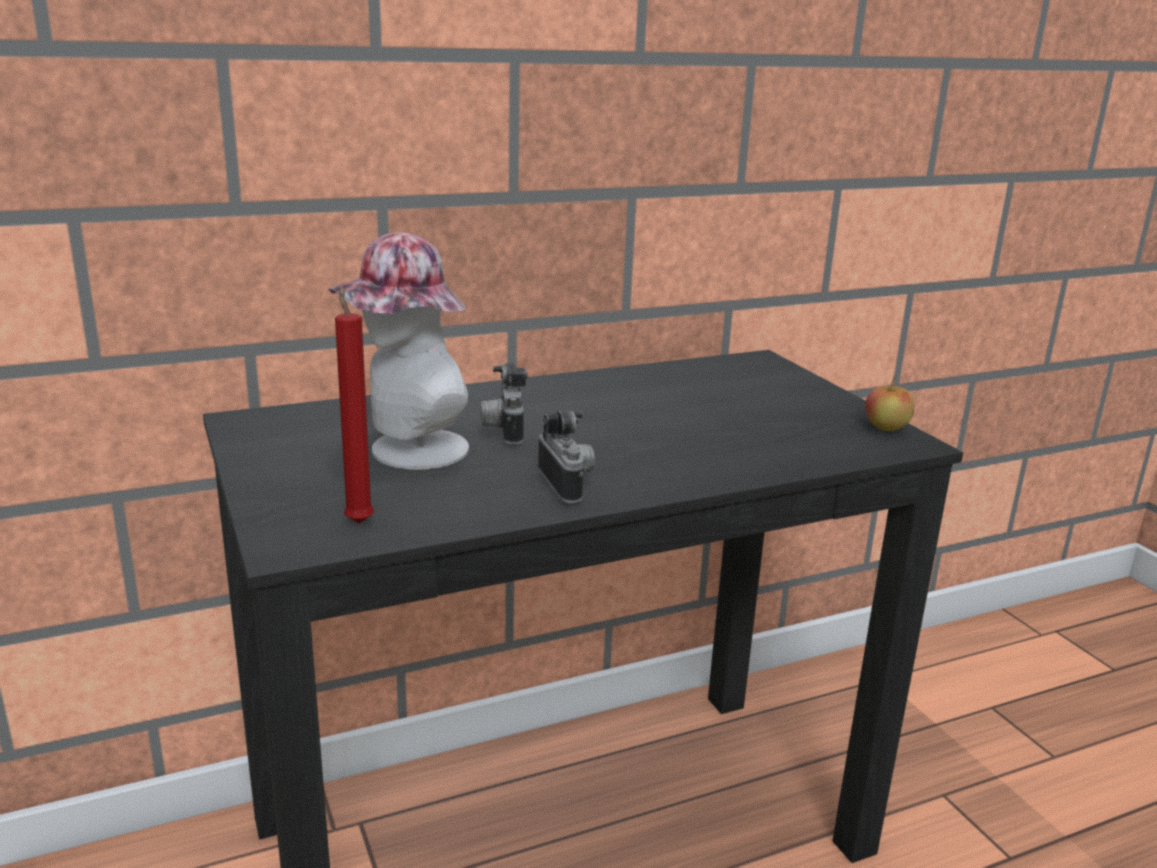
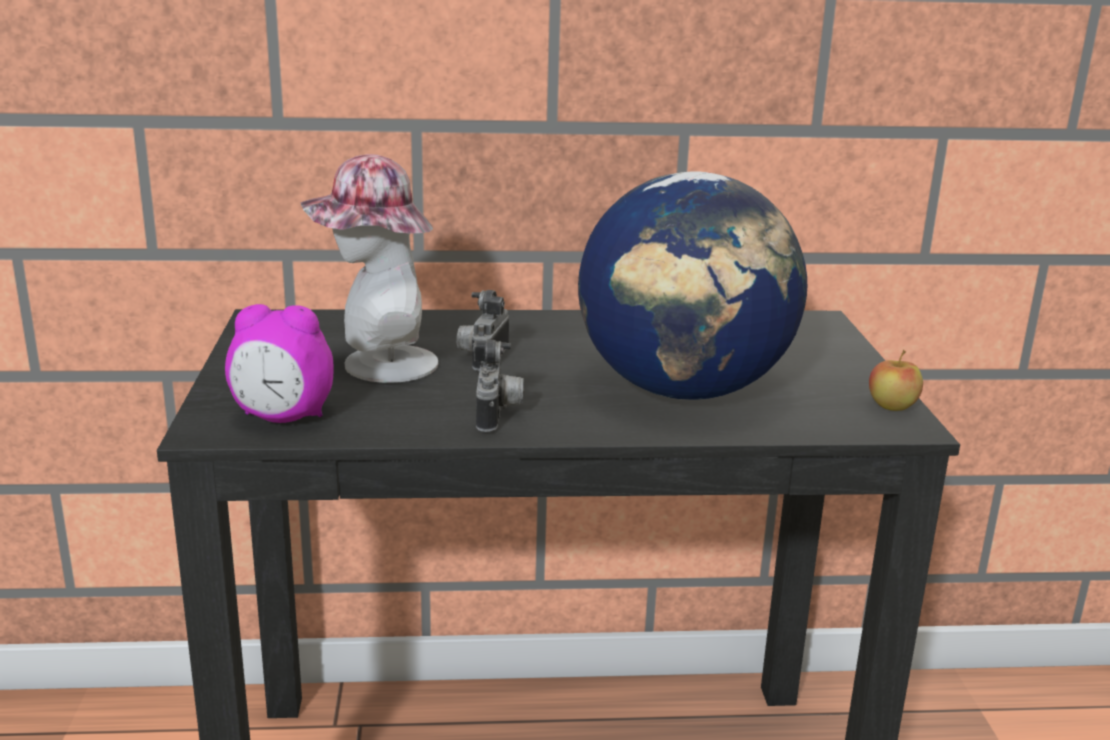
camera: 20 degrees right, 0 degrees up
(358, 521) = (283, 418): red candle -> alarm clock
(710, 437) = (684, 390): none -> globe

